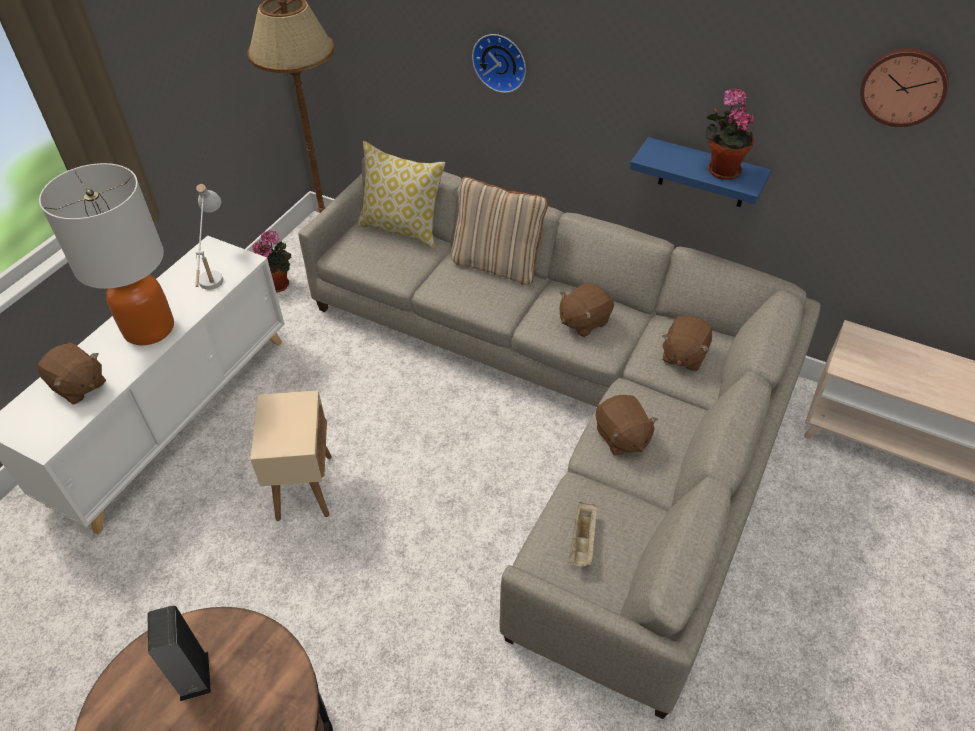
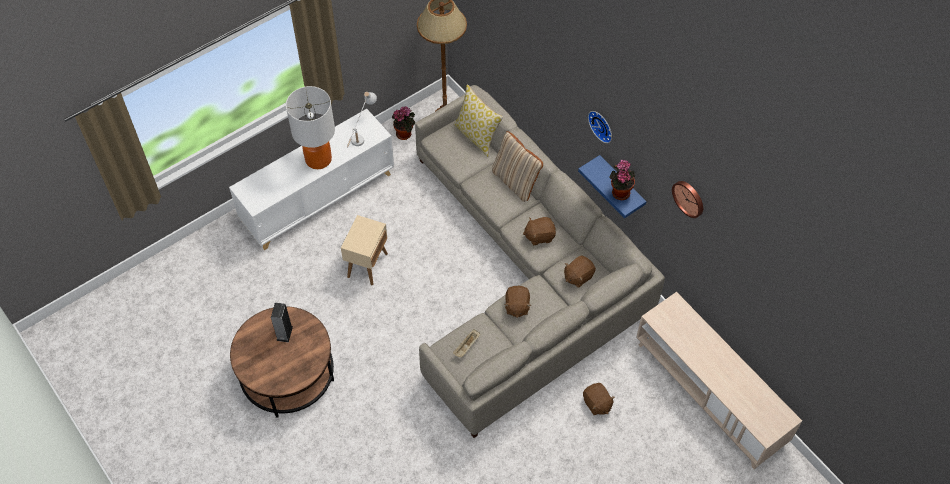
camera: 25 degrees right, 10 degrees up
(79, 386) = (277, 180): brown plush toy -> brown plush toy (596, 404)
(501, 61) = (541, 81): wall clock -> wall clock (602, 125)

